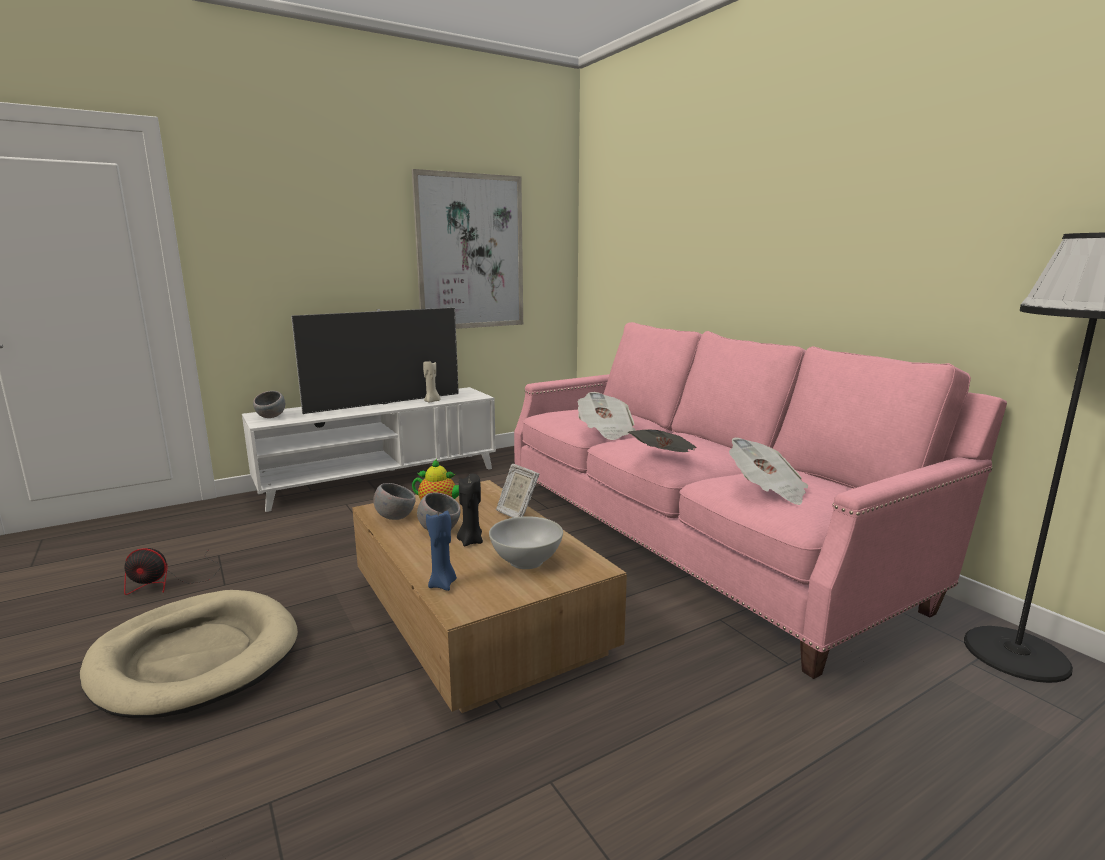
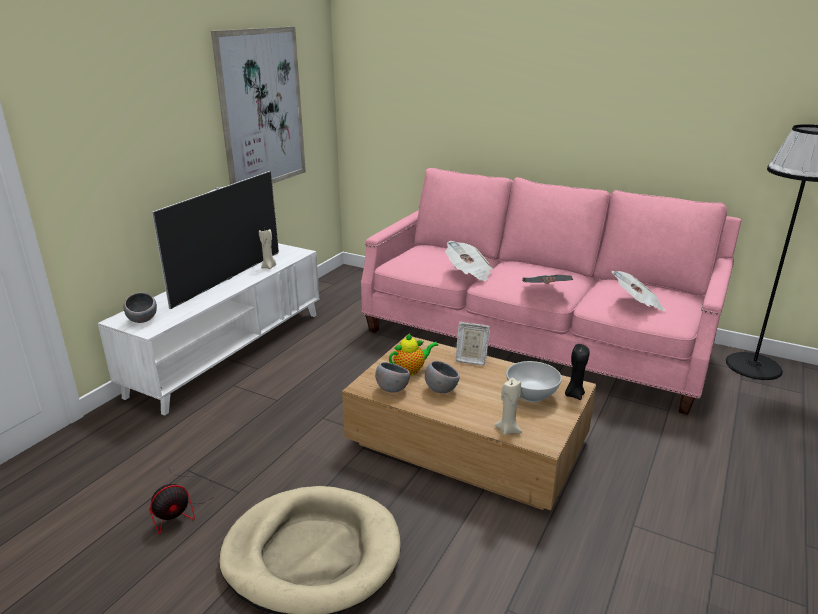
camera: 30 degrees left, 10 degrees up
(443, 584) = (508, 430): blue candle -> beige candle
(470, 541) = (475, 392): black candle -> black candle (574, 394)

